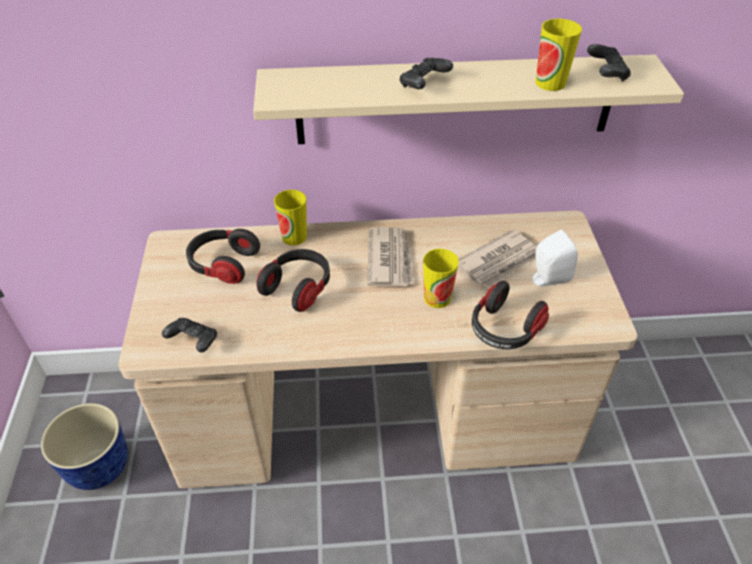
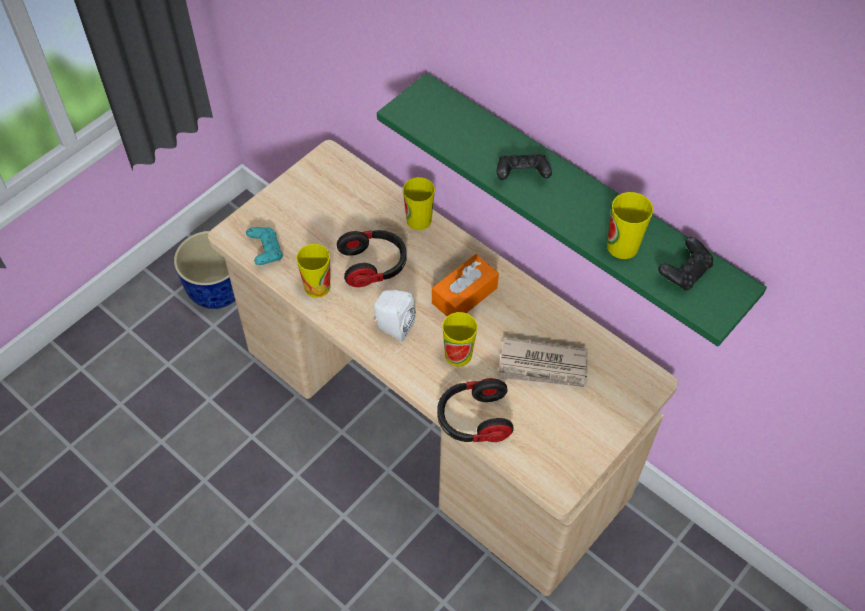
camera: 45 degrees right, 10 degrees up
(193, 341) = (266, 252): black game controller -> turquoise game controller
(223, 264) = (345, 205): headphones -> none
(271, 334) = (317, 287): none -> cup
(390, 259) = (464, 295): newspaper -> orange tissue box
(455, 100) = (579, 201): beige shelf -> green shelf
(547, 279) = (561, 411): white speaker -> white speaker (392, 327)

